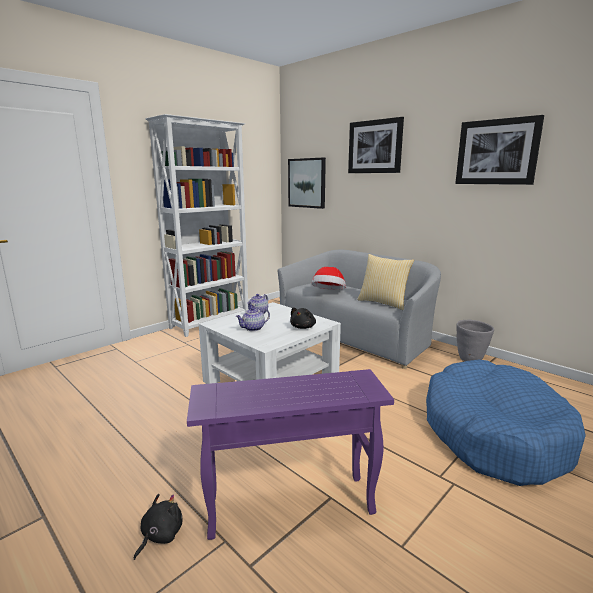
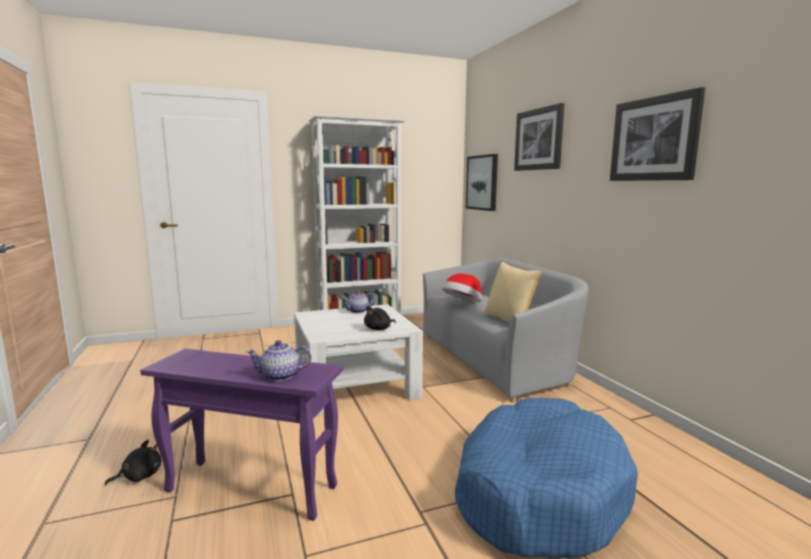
camera: 25 degrees right, 5 degrees down
(253, 328) = (332, 323): teapot -> teapot (279, 376)
(470, 359) = (612, 410): grey planter -> none

